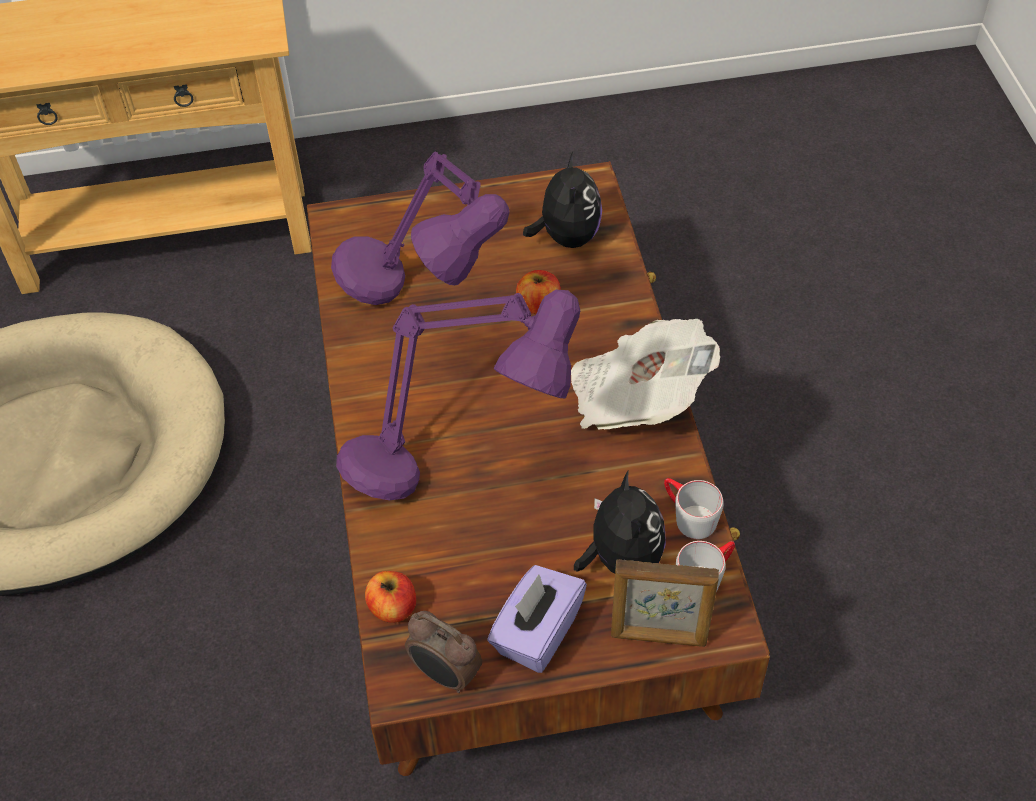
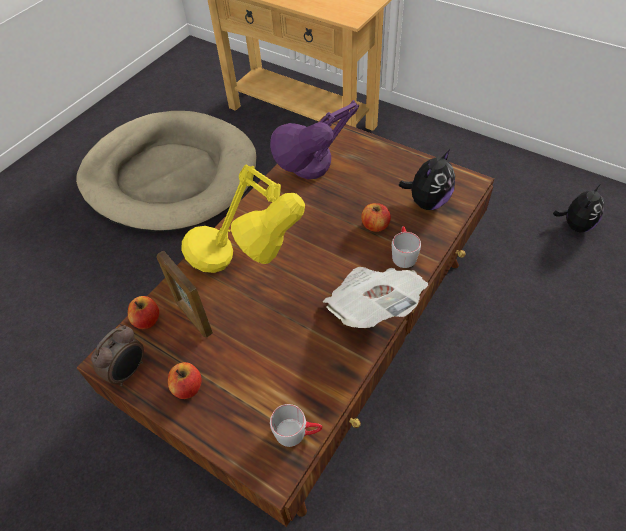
camera: 45 degrees right, 0 degrees up
(445, 675) = (129, 371): alarm clock -> alarm clock turned 135 degrees counterclockwise
(457, 467) = (249, 276): purple table lamp -> yellow table lamp
(537, 633) = (188, 387): purple tissue box -> apple
(621, 558) = (268, 384): plush toy -> plush toy (575, 225)
(659, 637) = (238, 443): picture frame -> picture frame (193, 317)
(688, 516) = (326, 391): grey mug -> grey mug (403, 253)

